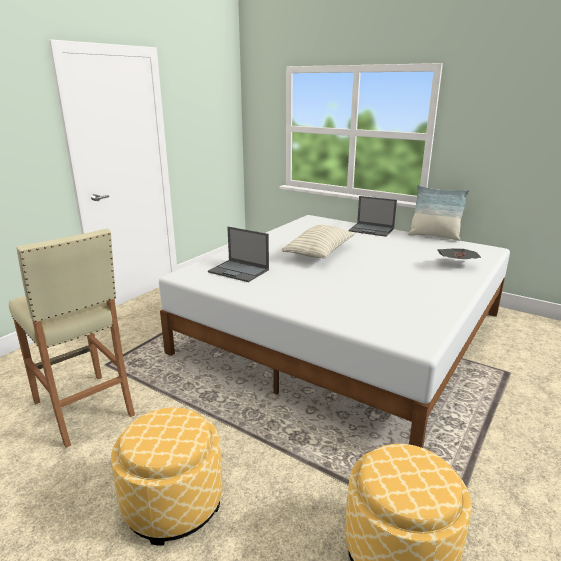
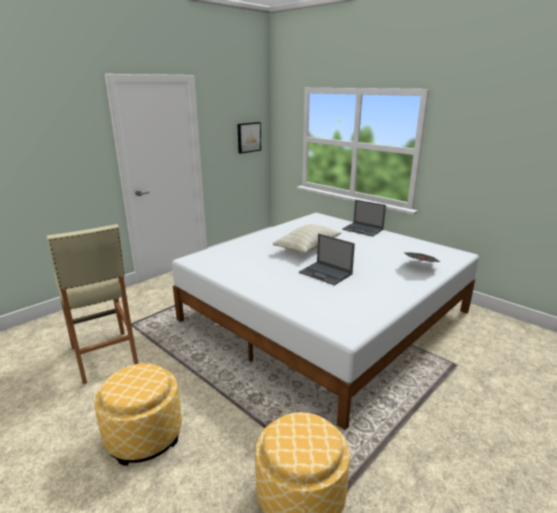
camera: 10 degrees right, 0 degrees up
(219, 128) = (248, 137): none -> picture
(239, 271) = (235, 259): laptop -> laptop (326, 273)
(434, 236) = (415, 238): pillow -> none

